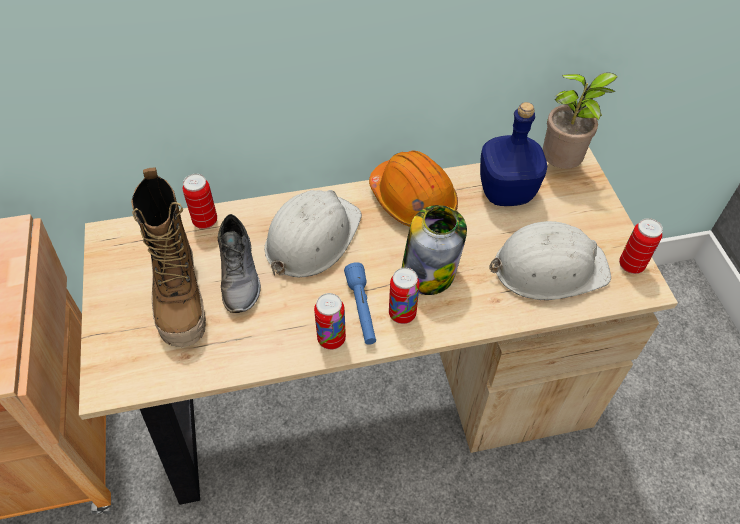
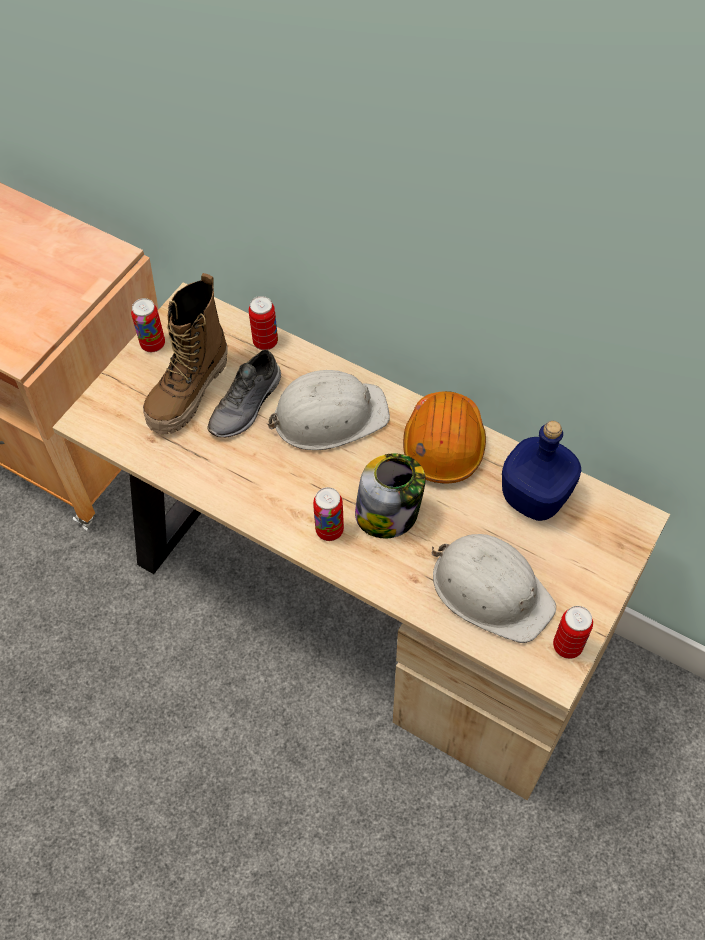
camera: 45 degrees right, 5 degrees up
(331, 339) = (258, 507): can -> can (153, 344)
(362, 309) = (304, 502): blue flashlight -> none
(561, 166) = (617, 513): potted plant -> none

